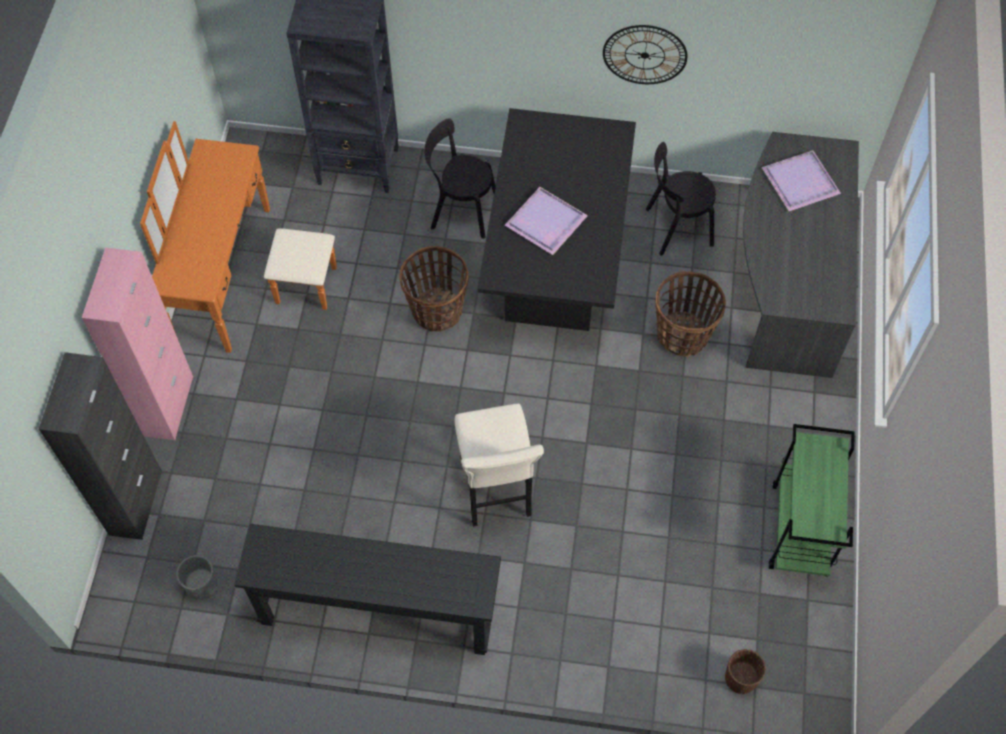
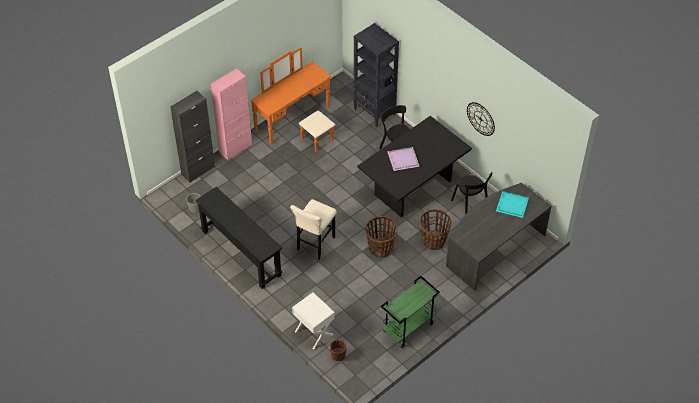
camera: 40 degrees right, 10 degrees down
(436, 310) = (353, 176): basket -> basket (380, 248)
(658, 669) = (313, 333): none -> white nightstand
(675, 227) = (470, 204): black chair -> black chair turned 150 degrees counterclockwise
(801, 180) = (513, 204): purple tray -> turquoise tray

